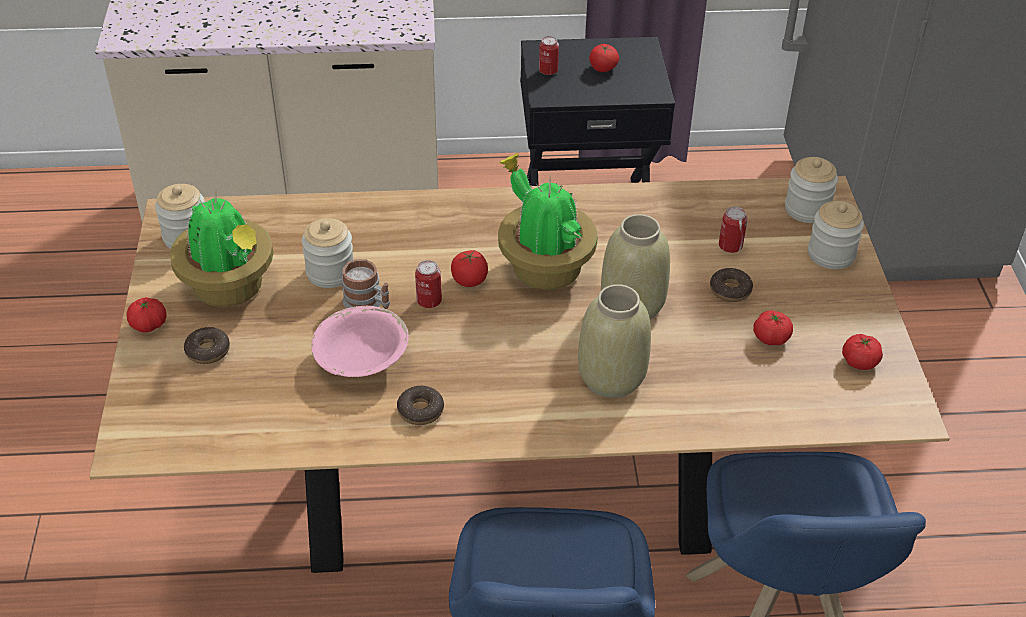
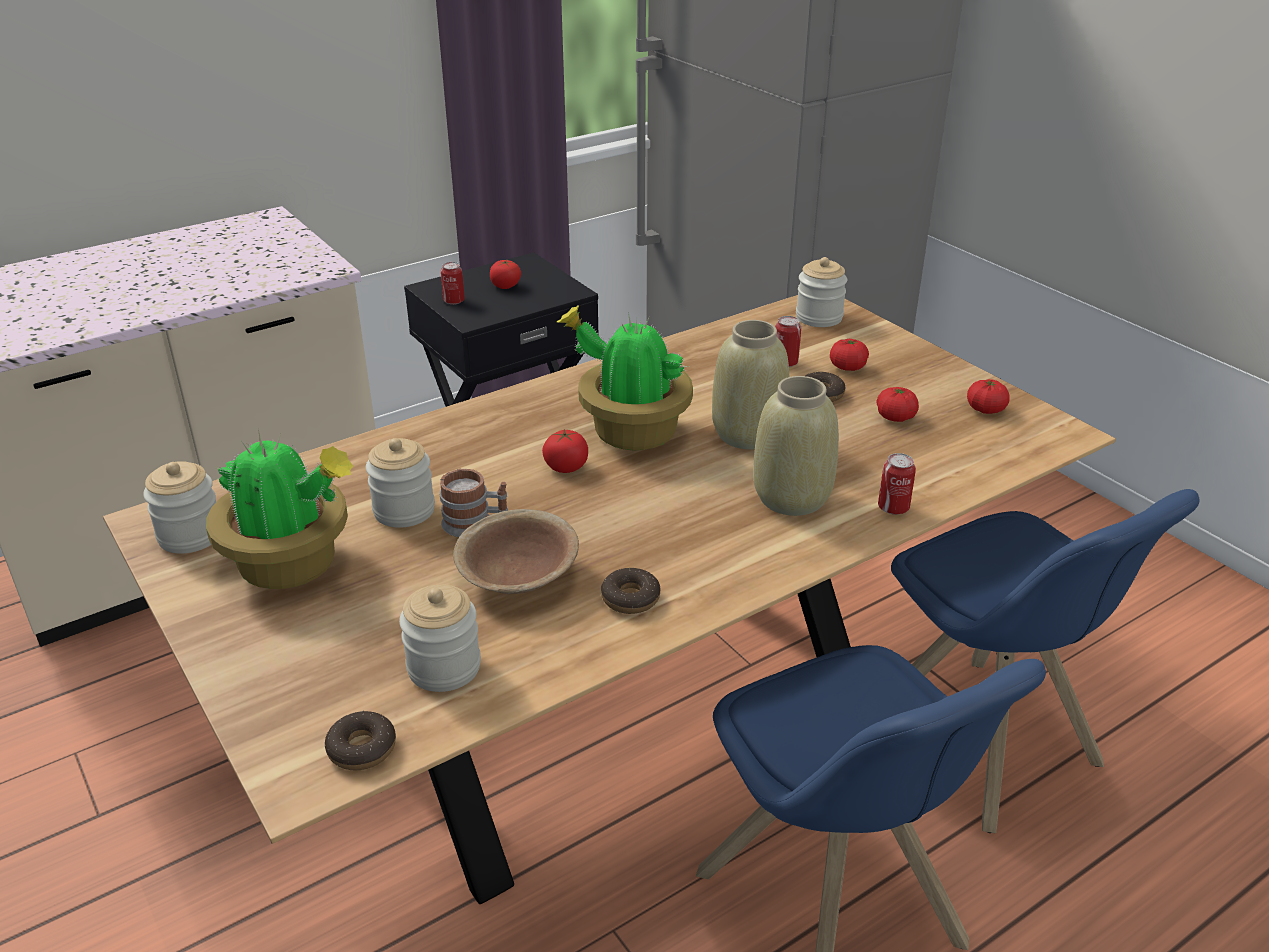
camera: 30 degrees left, 10 degrees down
(149, 325) = (214, 639): tomato -> tomato (847, 367)
(208, 351) = (319, 637): donut -> donut (362, 748)
(361, 360) = (518, 577): pink bowl -> brown bowl
(429, 301) = (541, 498): can -> can (893, 508)
(831, 254) = (874, 342): jar -> jar (444, 667)

